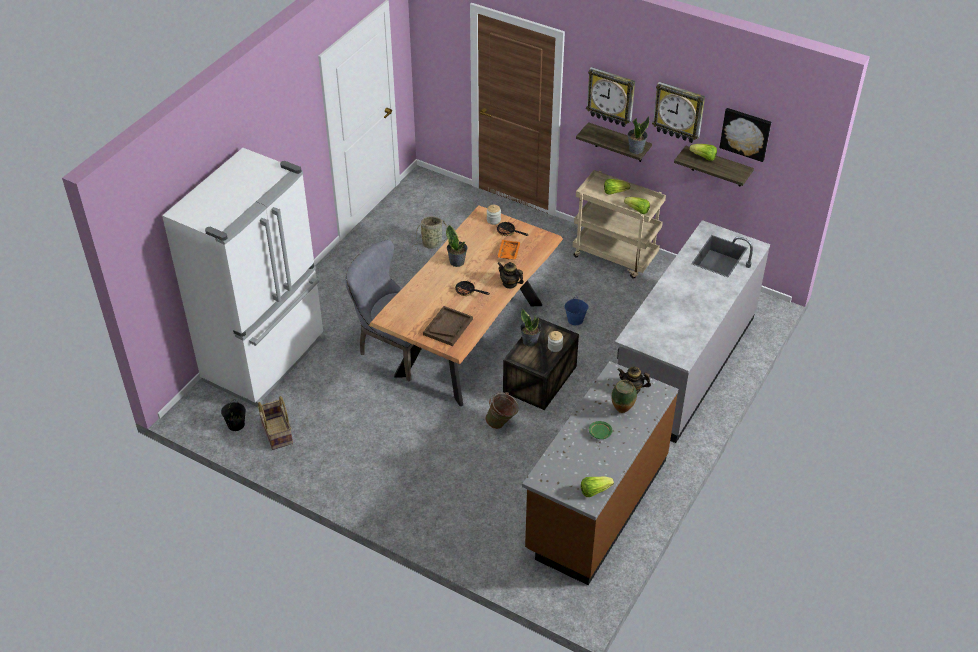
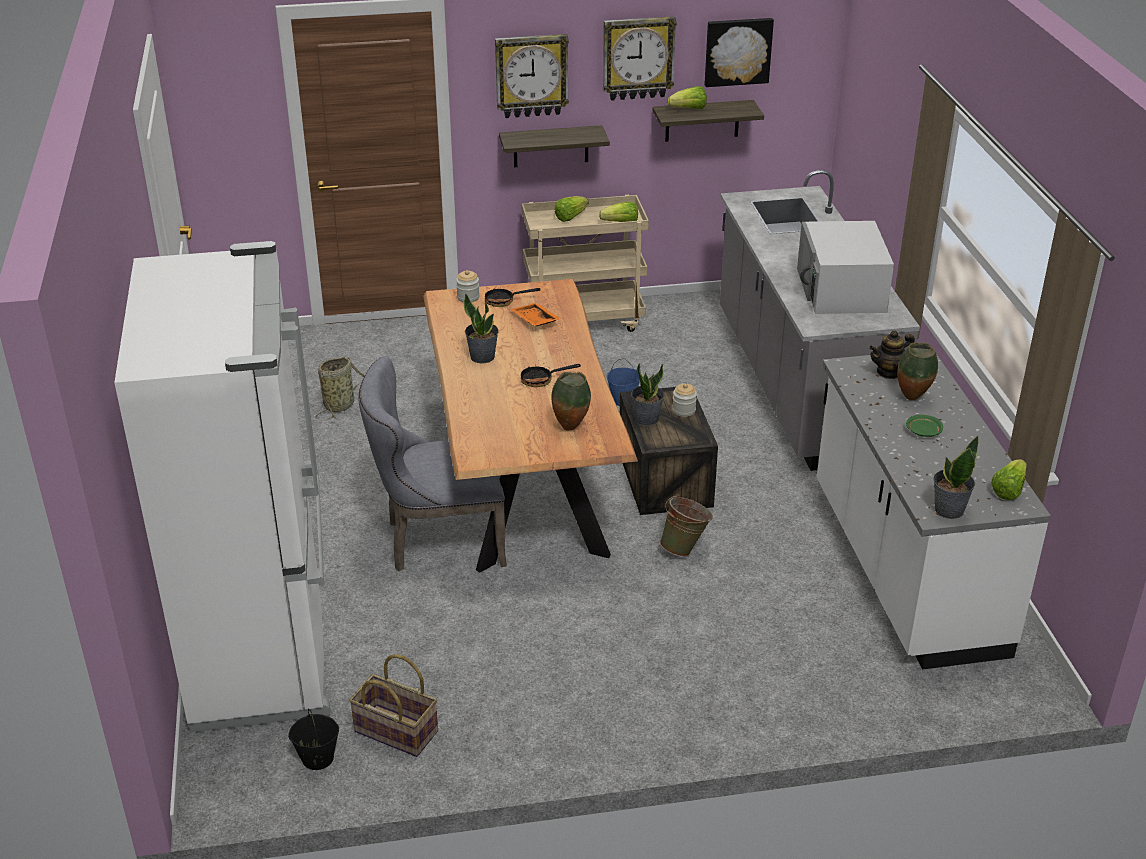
camera: 40 degrees left, 10 degrees down
(448, 327) = (570, 427): brown tray -> vase
(510, 283) = (582, 349): teapot -> none
(596, 505) = (904, 570): brown counter -> white counter
(635, 149) = (593, 136): potted plant -> potted plant (948, 510)
(677, 323) = (841, 290): none -> white microwave

